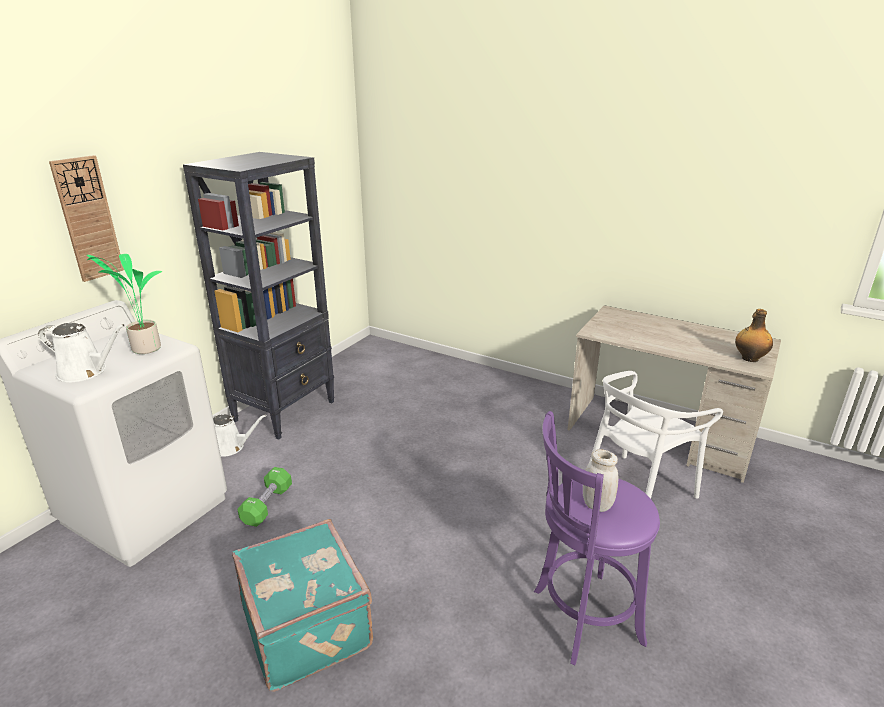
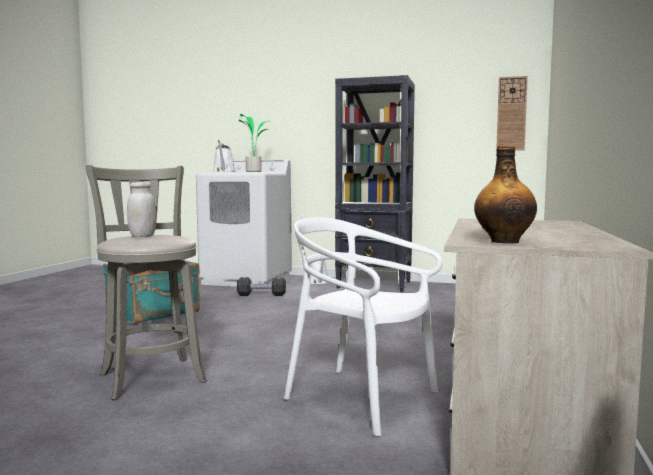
camera: 75 degrees right, 20 degrees down
(88, 219) = (288, 112): wall clock -> wall clock (511, 113)
(267, 505) = (261, 295): green dumbbell -> black dumbbell
(581, 618) = (151, 376): purple stool -> grey stool

